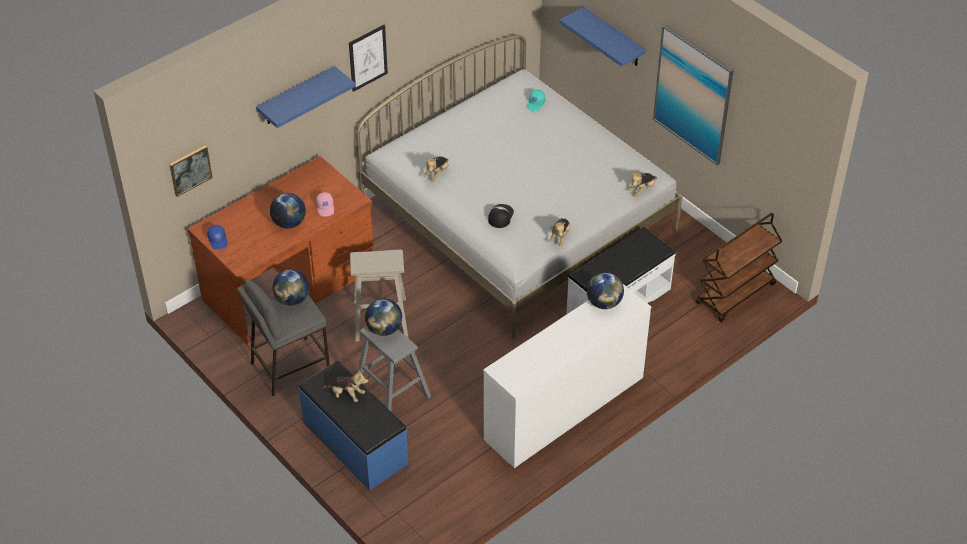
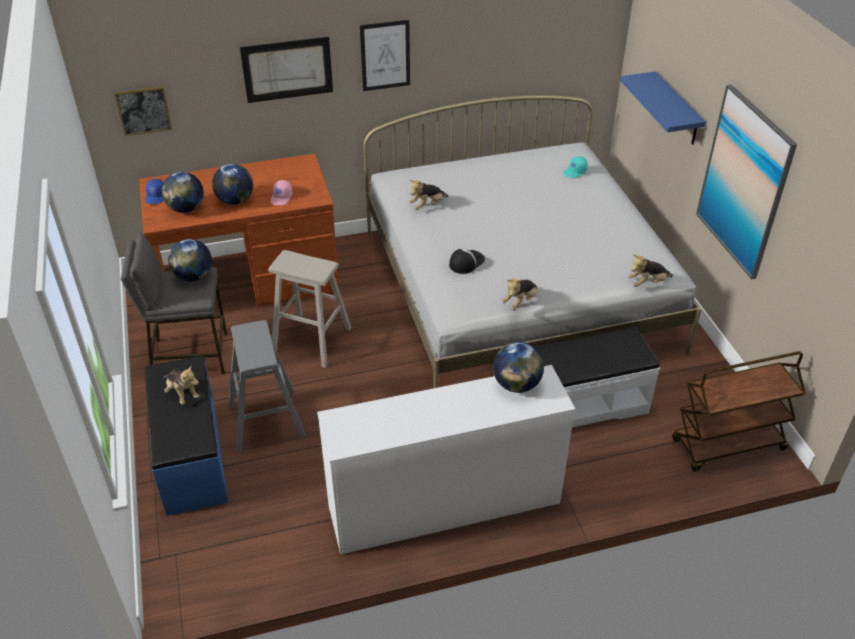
camera: 25 degrees right, 5 degrees down
(296, 96) = (287, 69): blue shelf -> picture
(384, 329) = (256, 334): globe -> globe (186, 209)

